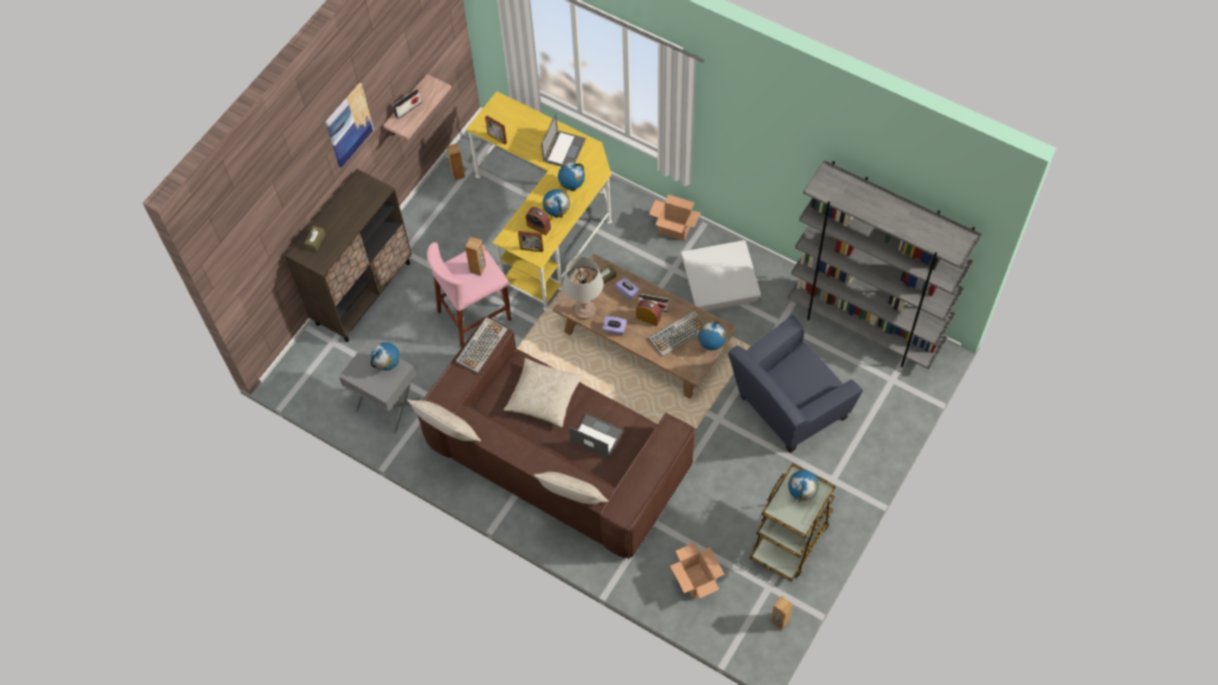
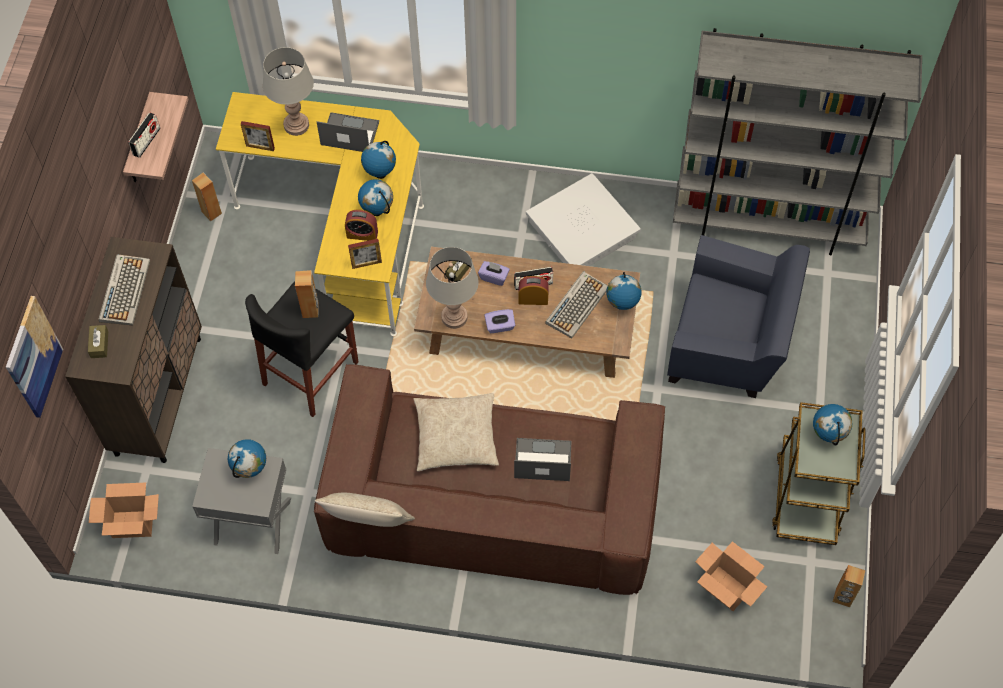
camera: 25 degrees left, 0 degrees up
(349, 125) = (91, 180): picture -> picture (33, 357)
(474, 315) = (311, 373): pink stool -> black stool
(481, 345) = (359, 401): keyboard -> keyboard (124, 290)
(530, 131) = (296, 125): none -> grey table lamp
(564, 149) = (349, 133): laptop -> laptop turned 75 degrees counterclockwise
(573, 500) = (562, 547): beige pillow -> none
(674, 229) = (500, 190): cardboard box -> cardboard box (132, 524)
(787, 408) = (729, 348): blue armchair -> blue armchair turned 105 degrees counterclockwise

